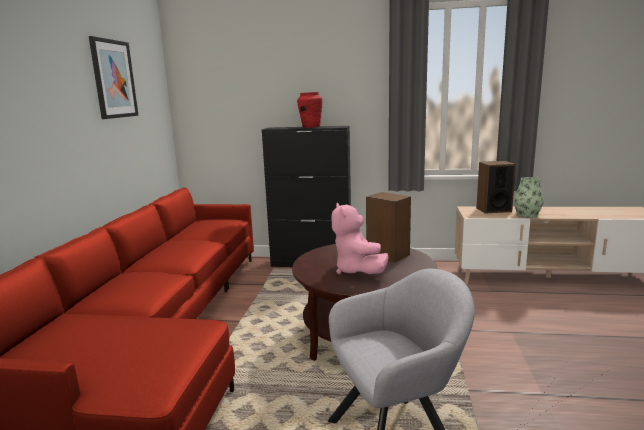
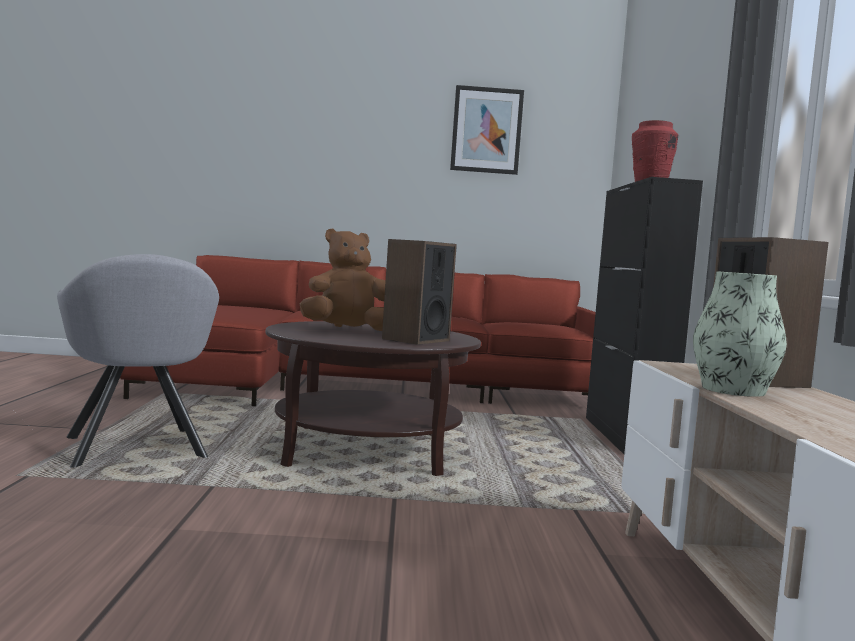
camera: 80 degrees right, 10 degrees down
(357, 271) = (348, 330): pink plush toy -> brown plush toy

